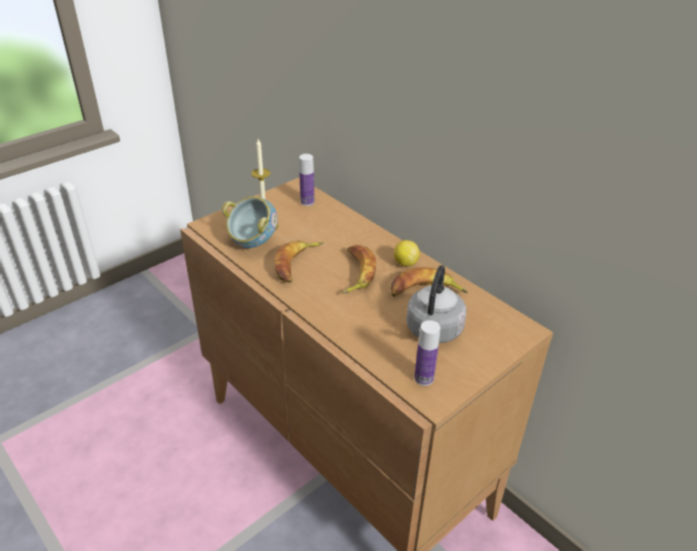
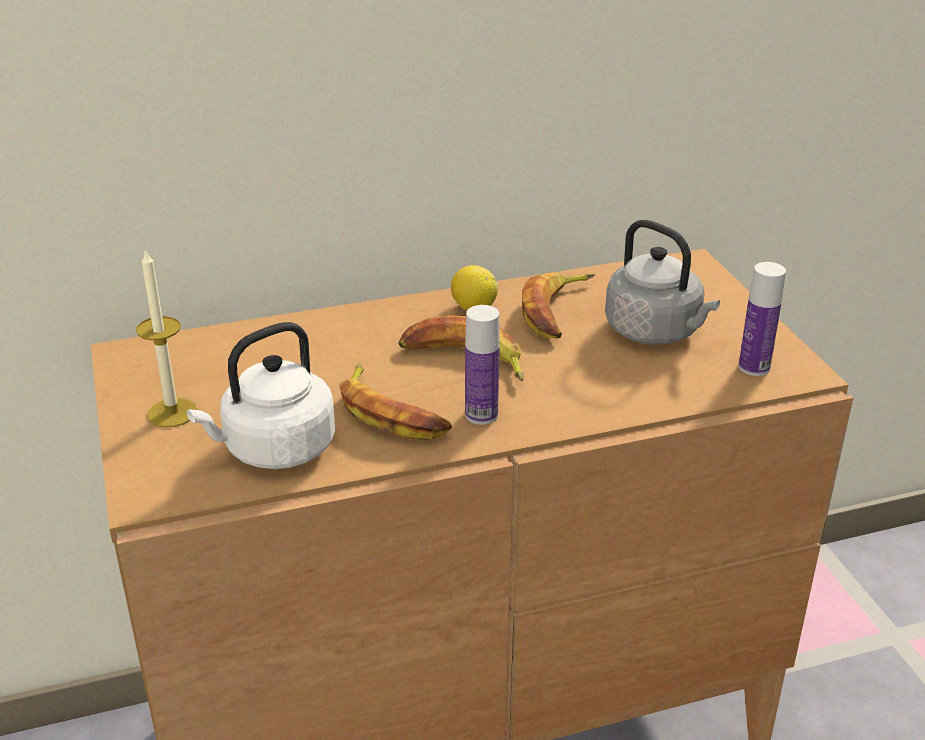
camera: 65 degrees left, 5 degrees down
(252, 243) = (274, 450): bowl -> white kettle
(307, 202) = (194, 355): bottle -> bottle (481, 415)

